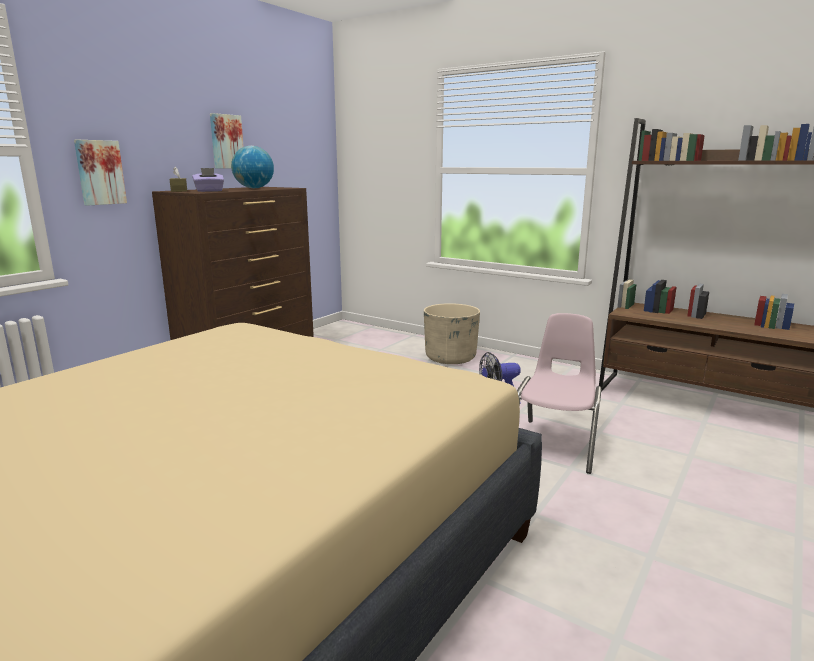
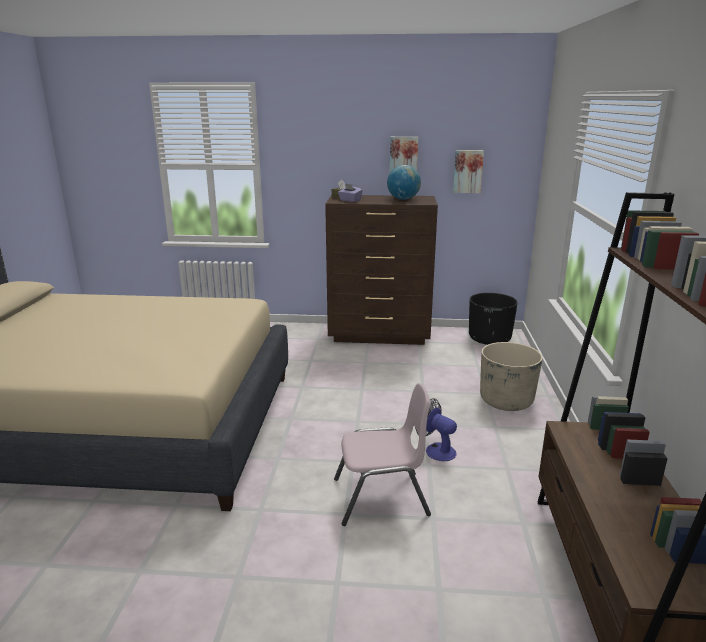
camera: 60 degrees right, 5 degrees up
(99, 172) = (298, 180): picture -> picture (467, 171)
(340, 332) = (489, 338): none -> black planter

